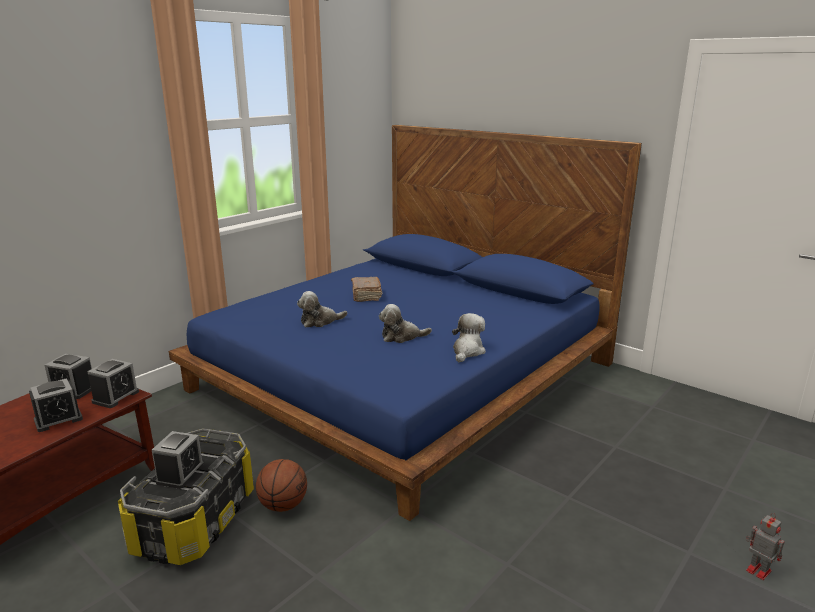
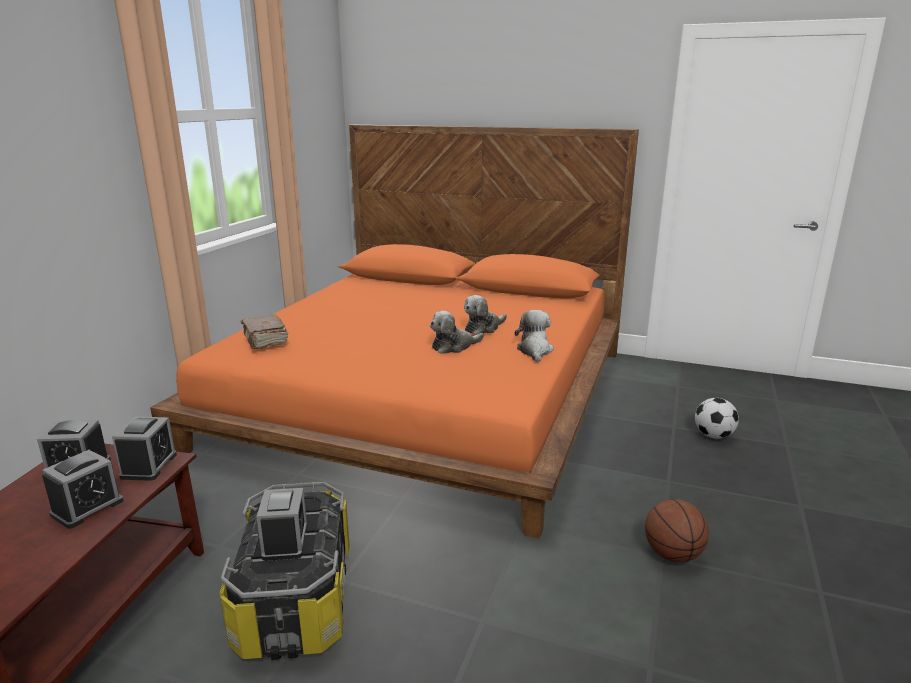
camera: 20 degrees left, 0 degrees up
(283, 505) = (390, 555): basketball -> basketball (672, 554)
(320, 321) = (349, 343): plush toy -> plush toy (483, 328)
(366, 295) = (378, 311): brown book -> brown book (265, 340)
(403, 376) = (426, 397): blue bed -> orange bed
(650, 463) = (713, 435): none -> football
(757, 570) = (860, 507): toy robot -> none

